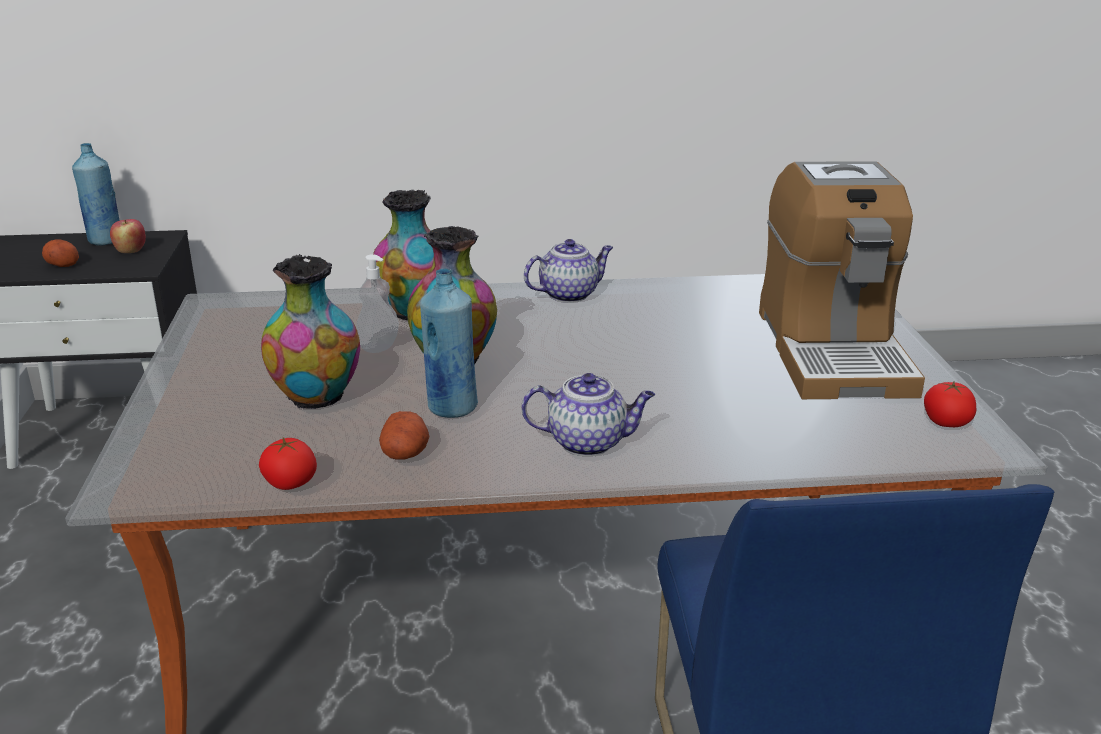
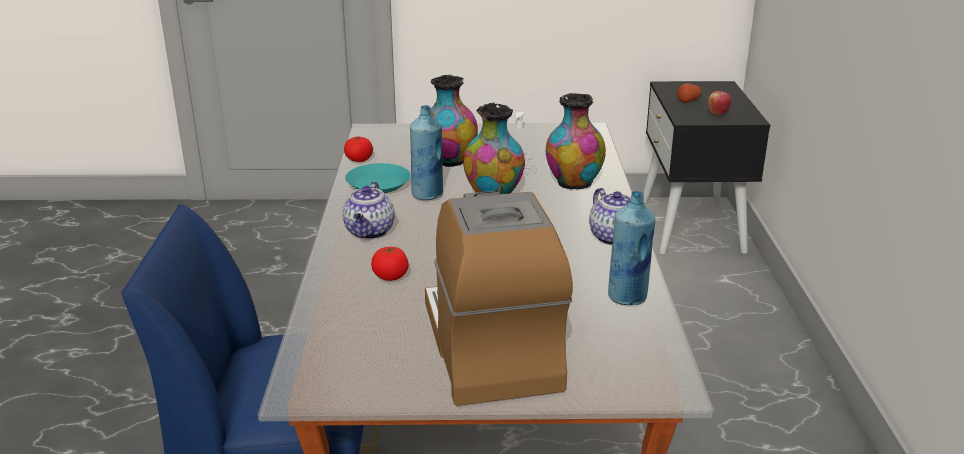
camera: 95 degrees right, 0 degrees up
(105, 240) = (735, 105): blue bottle -> blue bottle (627, 297)
(405, 453) = (378, 184): potato -> turquoise plate
(832, 350) = (491, 348): coffee machine -> coffee machine turned 75 degrees clockwise
(946, 423) = (342, 378): tomato -> tomato (390, 276)

